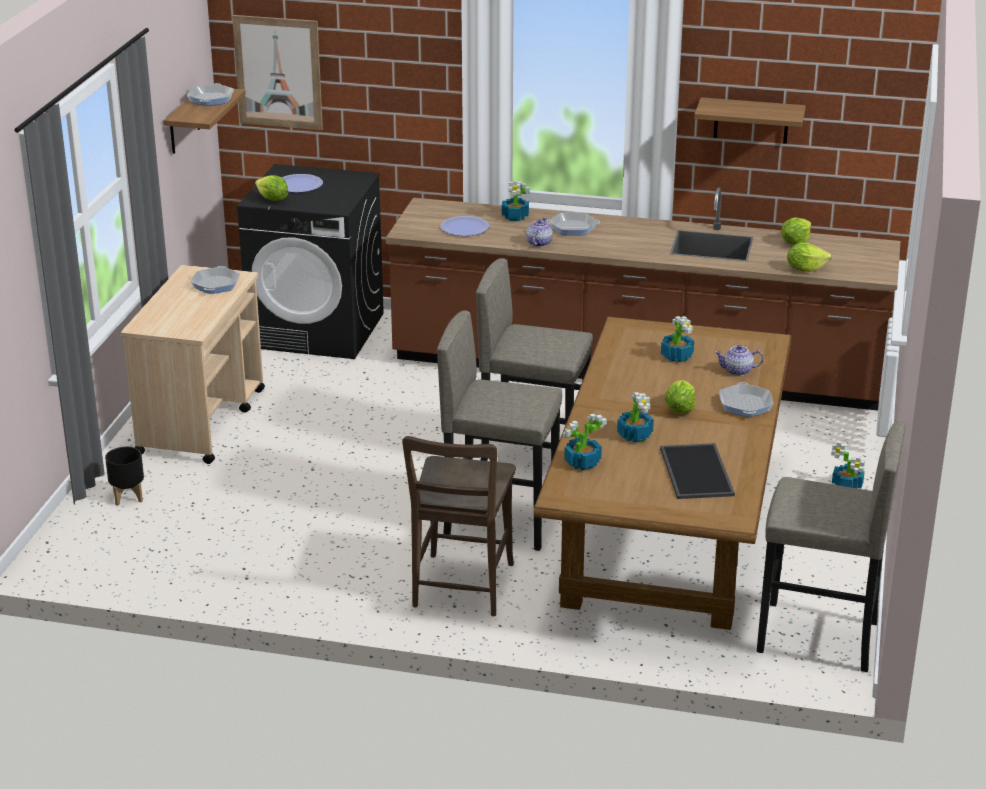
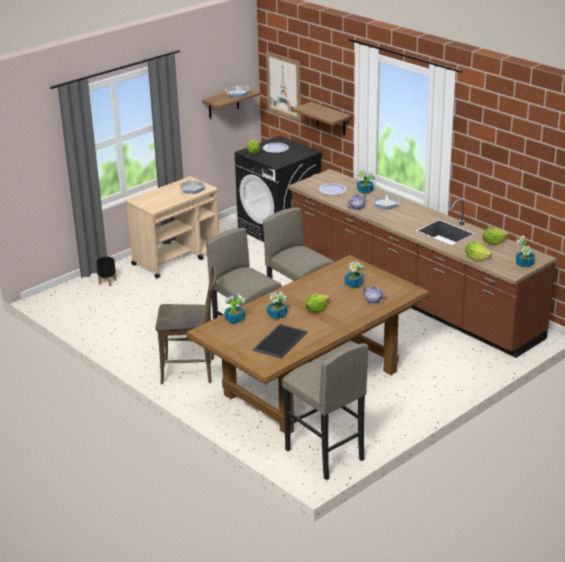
camera: 35 degrees right, 0 degrees up
(461, 589) = (191, 371): brown chair -> brown chair turned 135 degrees counterclockwise
(745, 405) = (351, 318): frying pan -> none
(751, 120) = (491, 164): shelf -> shelf (331, 119)
(847, 486) = (442, 390): potted plant -> potted plant (524, 264)

